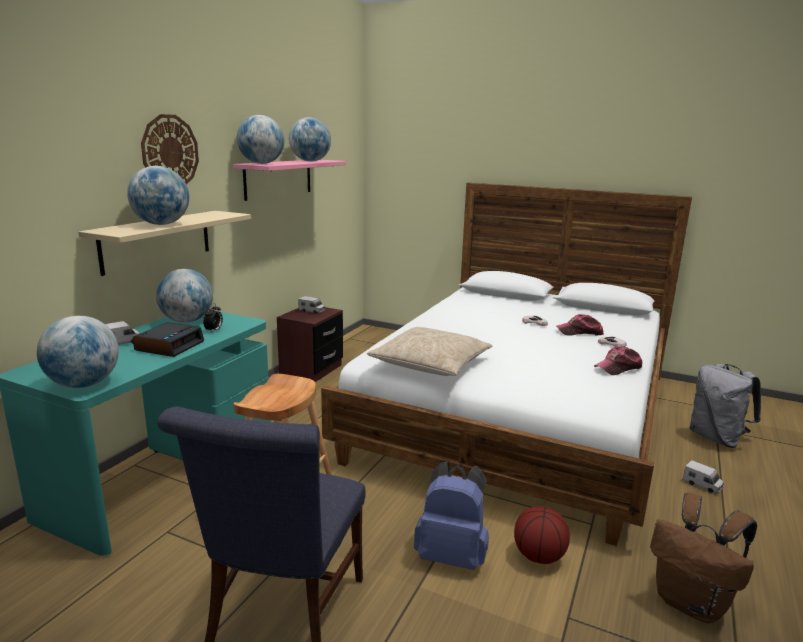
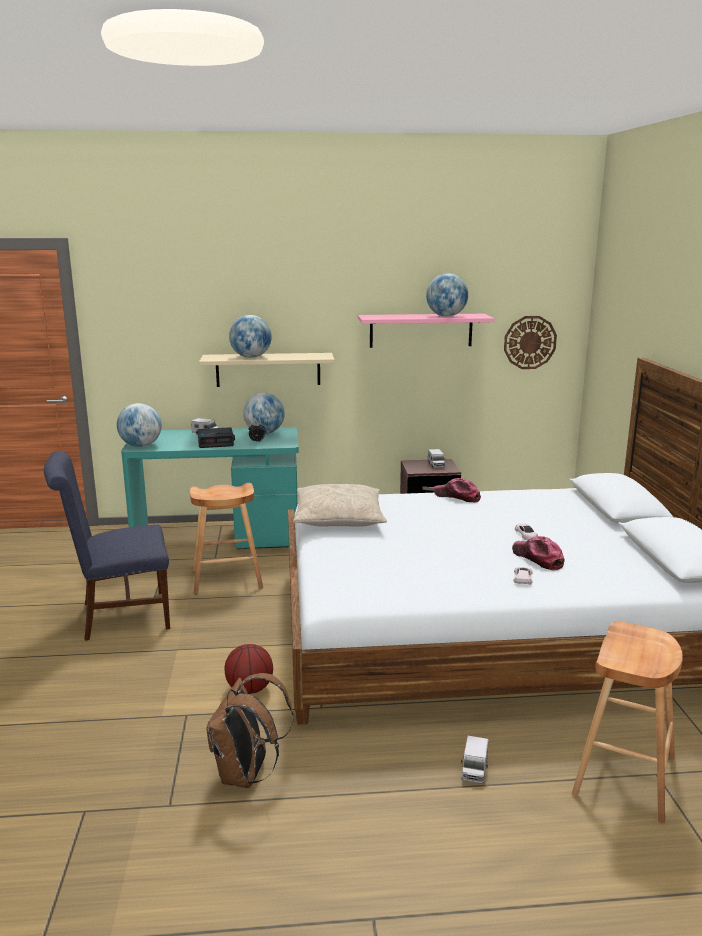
camera: 60 degrees right, 0 degrees up
(170, 152) = (287, 304): wall clock -> wall clock (529, 342)
(262, 163) = (377, 316): globe -> none
(452, 555) = (220, 653): blue backpack -> none
(618, 368) = (450, 589): cap -> cap (457, 496)
(717, 438) = (624, 775): grey backpack -> brown stool

